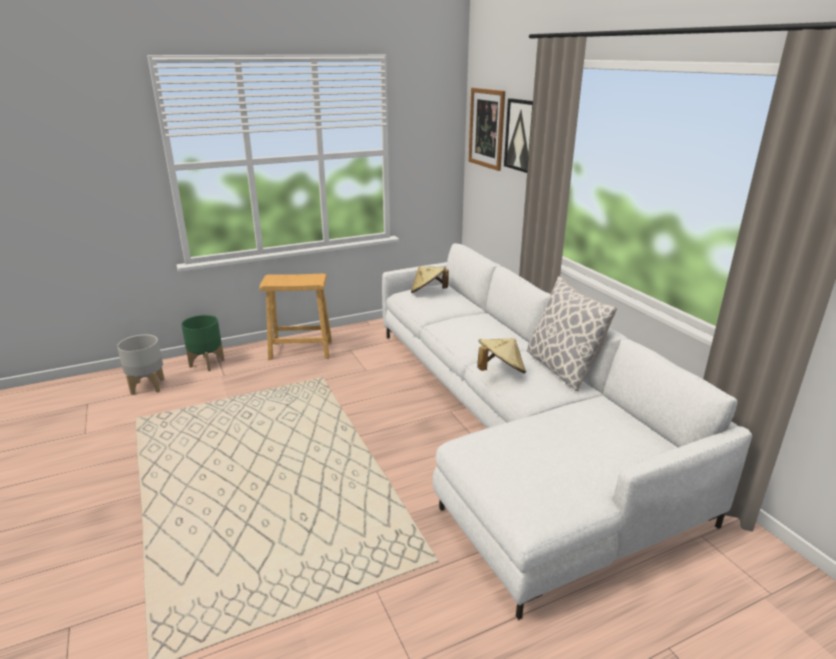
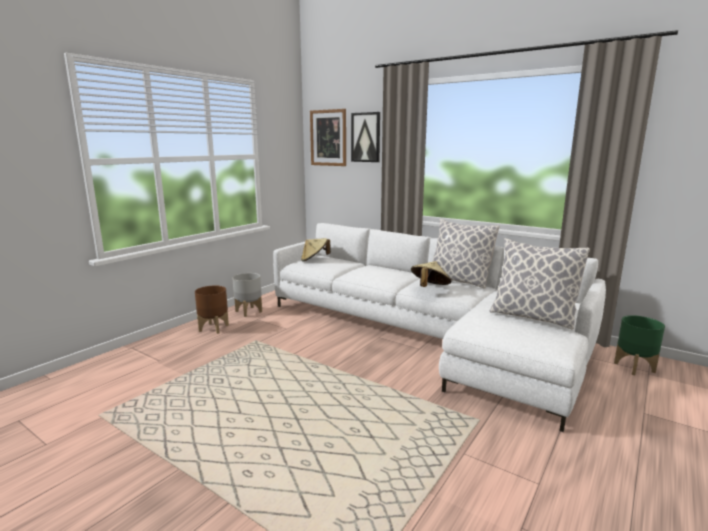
camera: 30 degrees left, 10 degrees down
(147, 387) = (81, 388): grey planter -> grey planter (248, 311)
(207, 363) = (130, 356): green planter -> green planter (633, 367)
(301, 350) = (214, 328): brown stool -> brown planter
(570, 458) = (532, 317): none -> pillow

